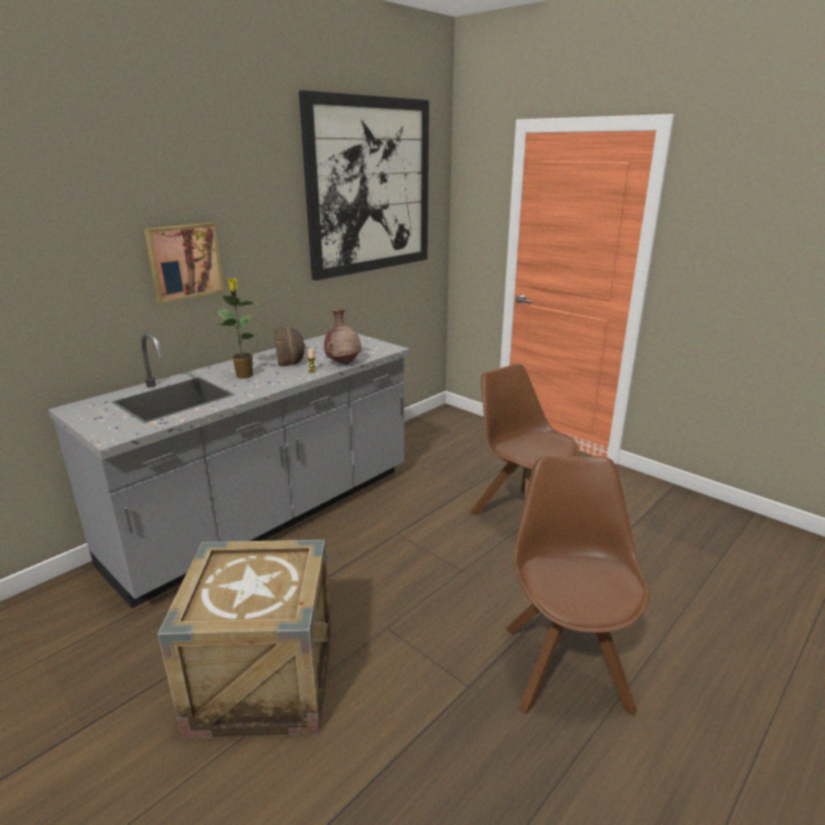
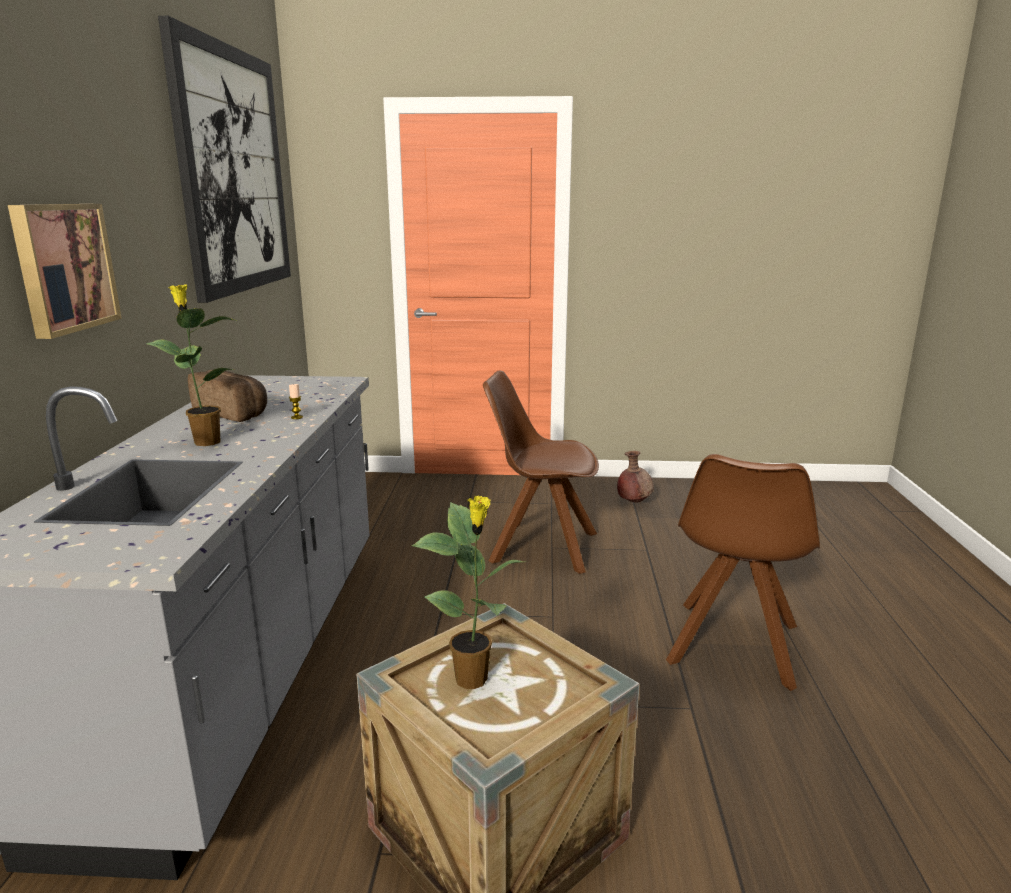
camera: 40 degrees left, 5 degrees down
(243, 576) = (473, 679): none -> potted plant
(343, 363) = (320, 403): brown vase -> brown vase (633, 502)
(566, 663) = (732, 646): brown chair -> brown chair turned 120 degrees counterclockwise

